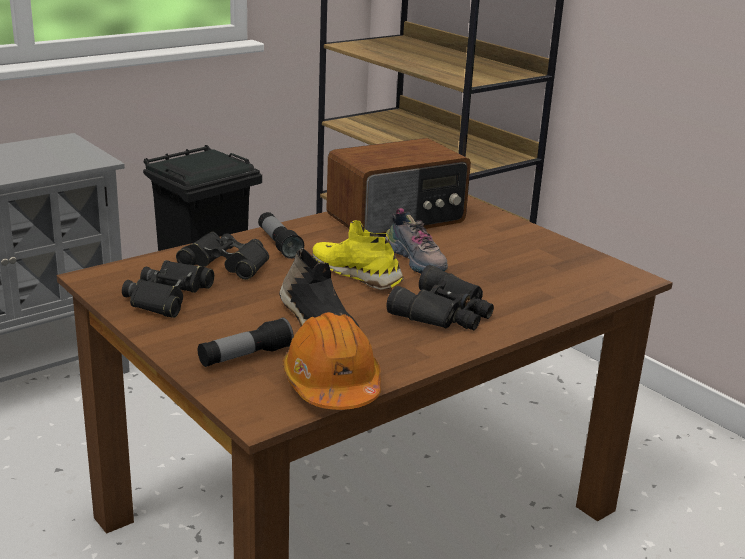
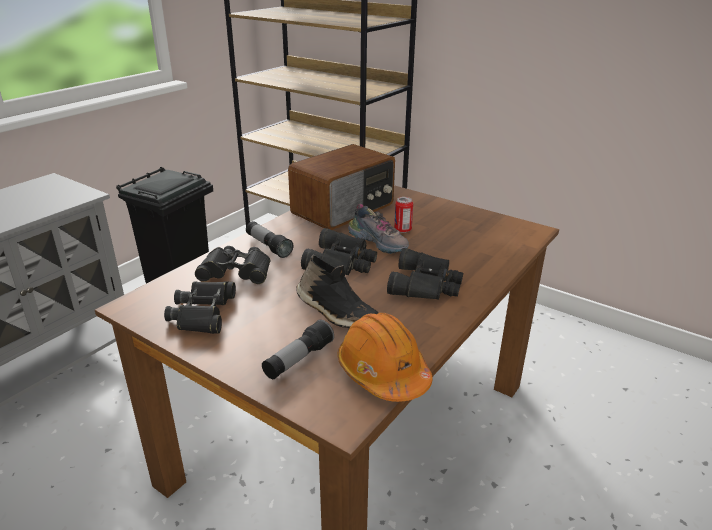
camera: 15 degrees left, 5 degrees up
(357, 274) = (343, 262): yellow shoe -> black binoculars
(456, 252) = (402, 230): none -> can

